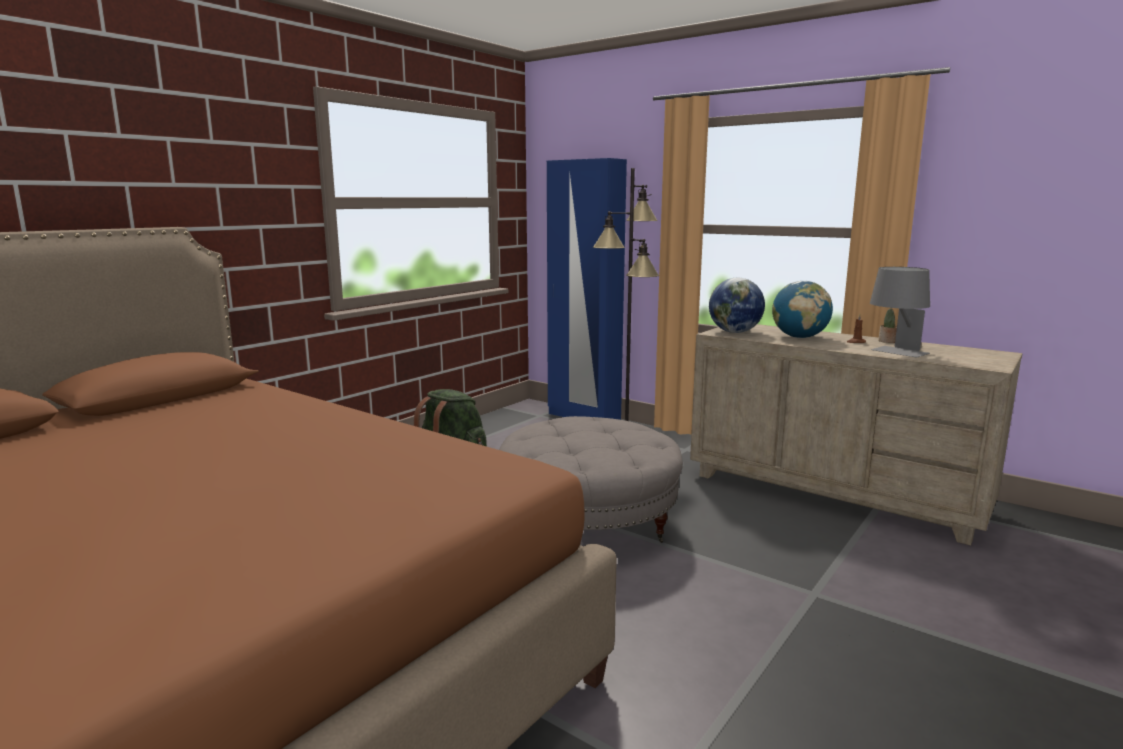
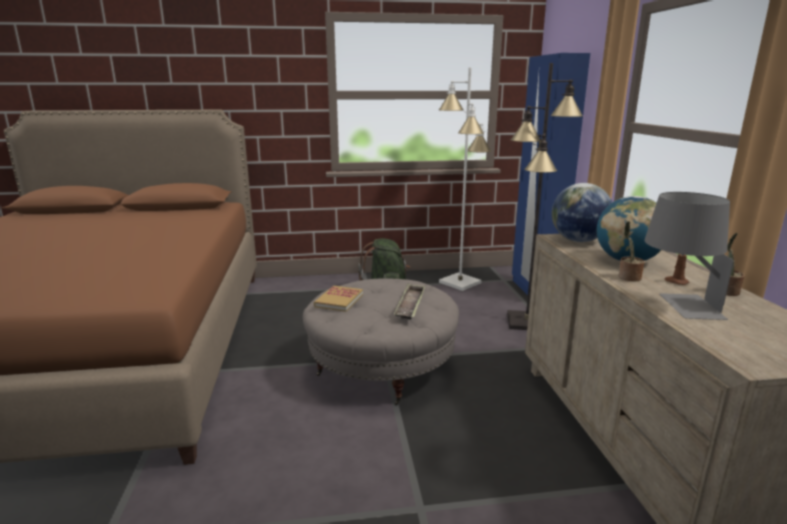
camera: 45 degrees right, 5 degrees up
(504, 429) = (460, 282): none -> white floor lamp
(556, 451) = (339, 300): none -> book
(625, 433) = (410, 305): none -> tray
(832, 346) = (628, 277): none -> potted plant

